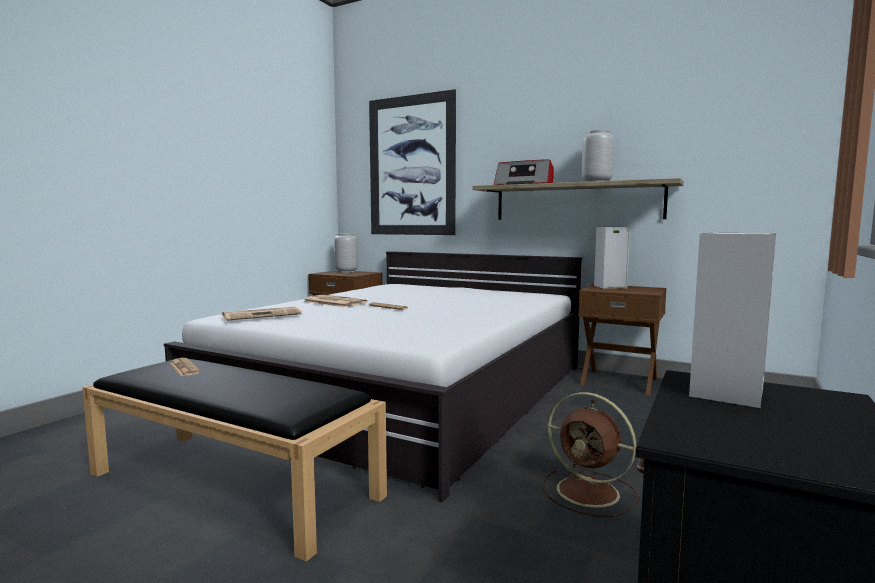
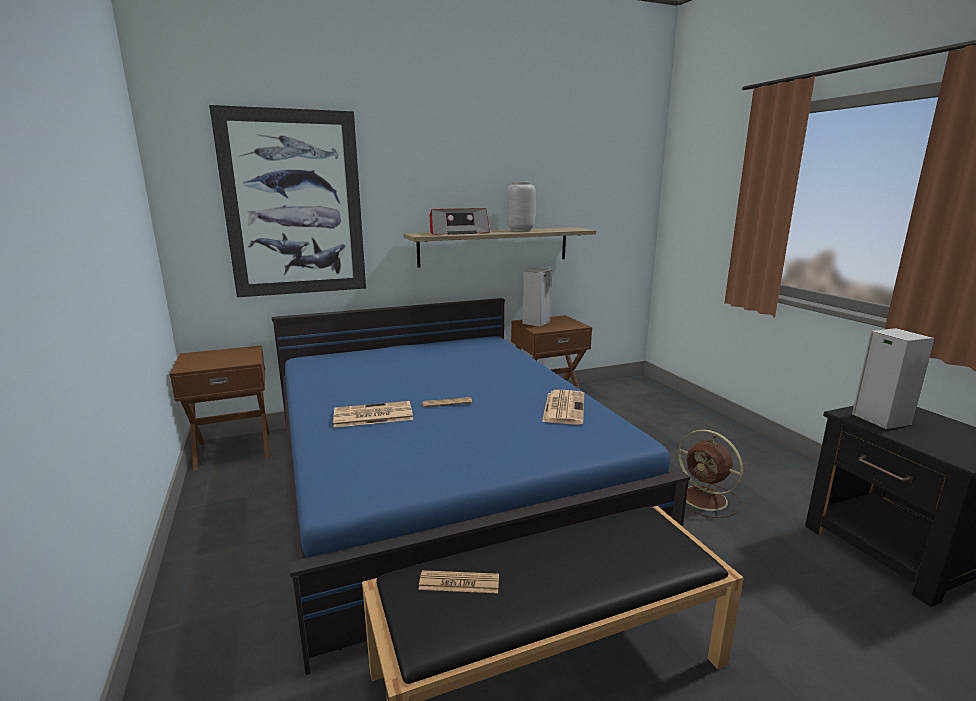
camera: 50 degrees left, 10 degrees up
(263, 315) = (390, 469): newspaper -> newspaper (563, 407)
(346, 271) = (211, 355): grey vase -> none
(407, 391) = (441, 480): white bed -> blue bed
(590, 492) = (706, 499): brown fan -> brown fan turned 60 degrees clockwise

